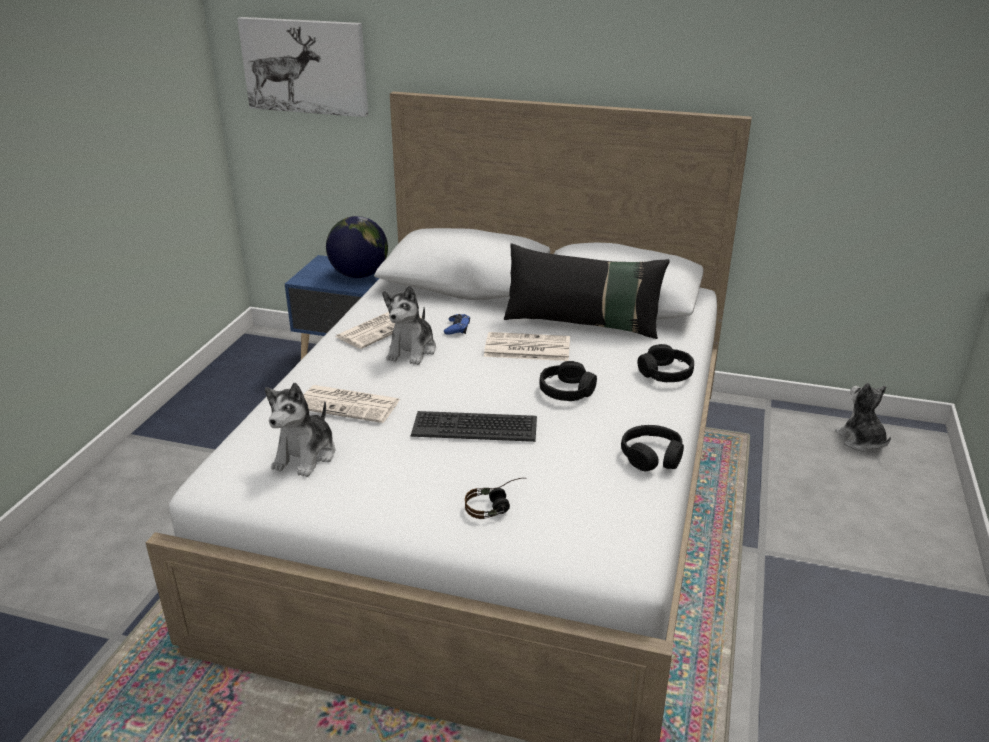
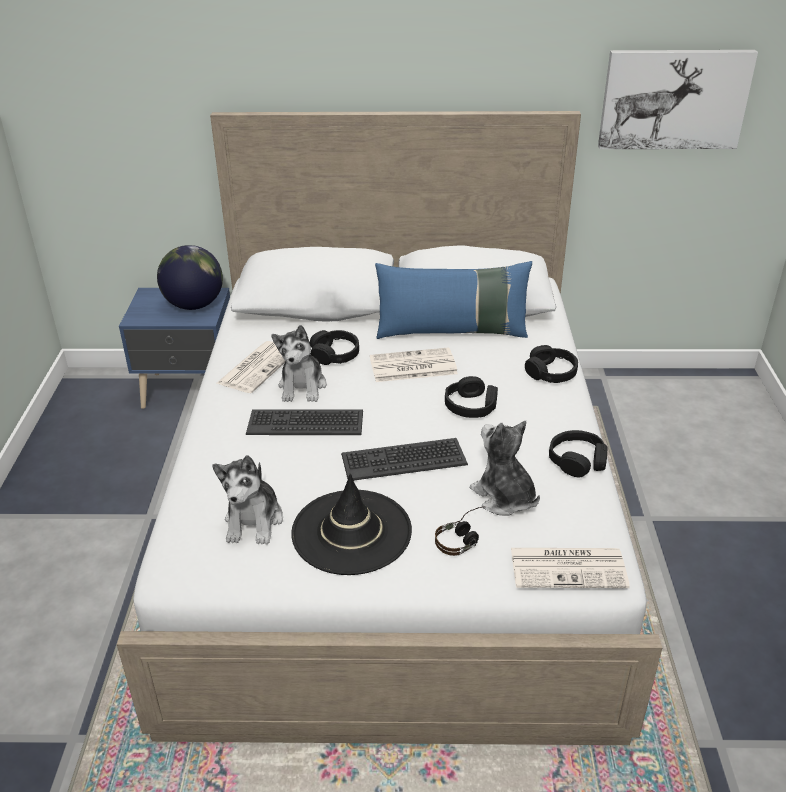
camera: 15 degrees left, 5 degrees up
(305, 66) = (108, 92): picture -> picture (673, 99)
(350, 404) = (270, 457): newspaper -> newspaper (569, 567)
(390, 481) = (351, 532): none -> black hat
(398, 381) = (305, 423): none -> keyboard
(457, 328) = (335, 354): blue game controller -> black headphones
(582, 324) = (452, 332): black pillow -> blue pillow
(861, 441) = (692, 396): plush toy -> plush toy (504, 497)

